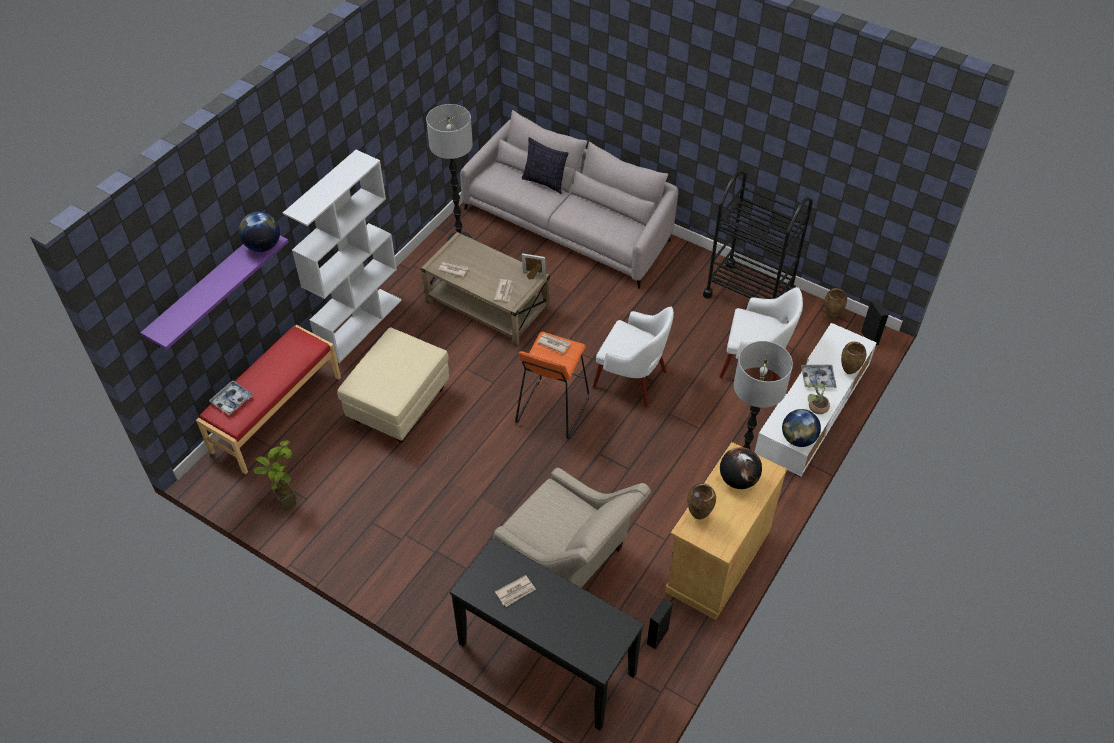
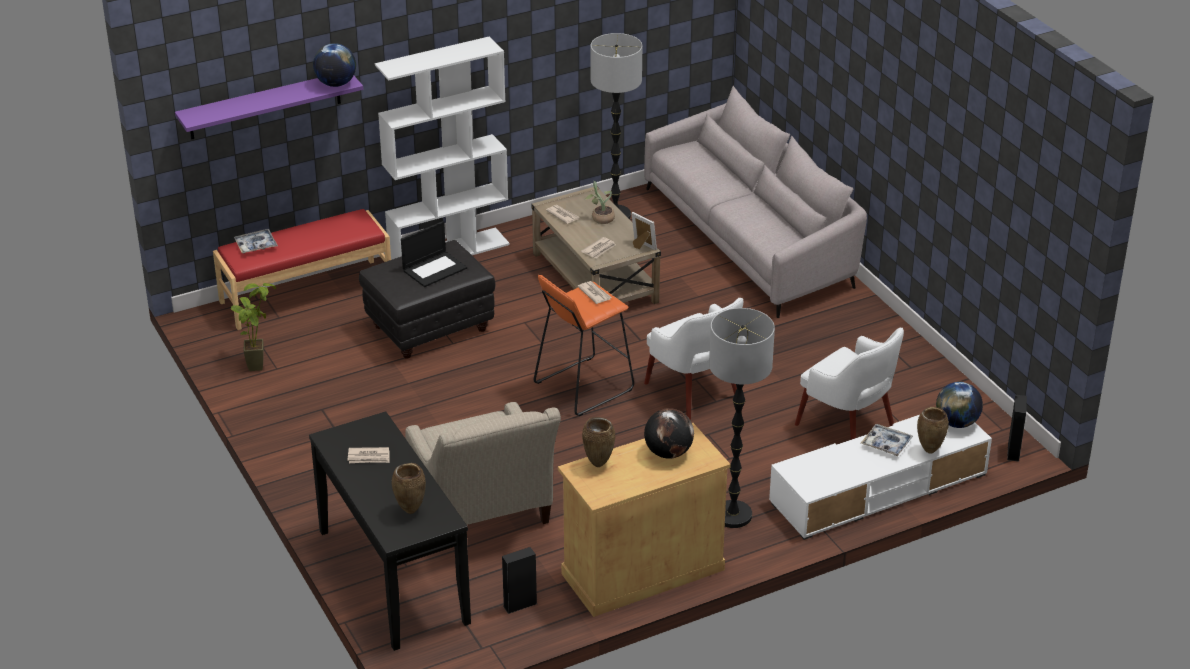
camera: 30 degrees right, 15 degrees down
(398, 363) = (435, 269): none -> laptop
(398, 405) = (429, 328): beige ottoman -> black ottoman
(544, 182) = (732, 174): pillow -> none
(749, 293) = (903, 363): black cart -> none
(798, 439) = (810, 485): globe -> globe (956, 423)
(815, 407) = (858, 467): potted plant -> potted plant (600, 218)
(830, 317) = (983, 417): brown vase -> brown vase (410, 511)

